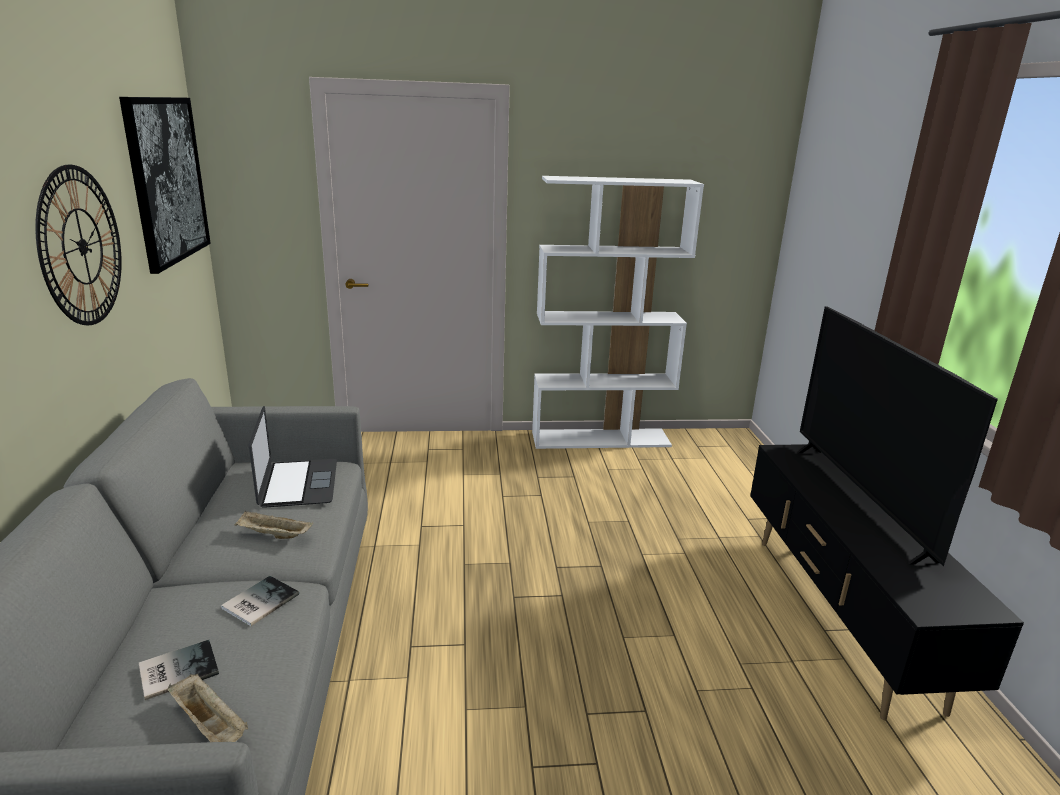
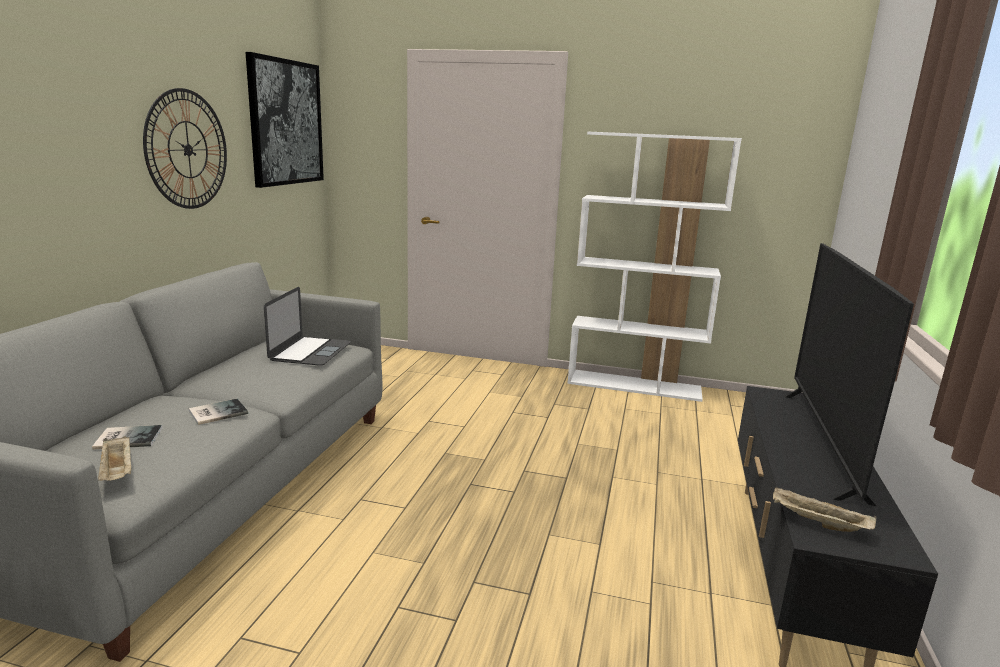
camera: 20 degrees right, 5 degrees down
(273, 535) = (264, 377): beige tray -> beige tray (817, 523)

